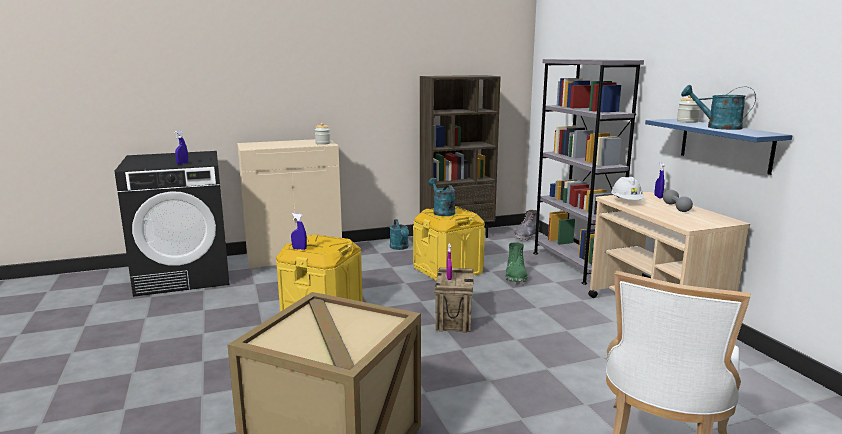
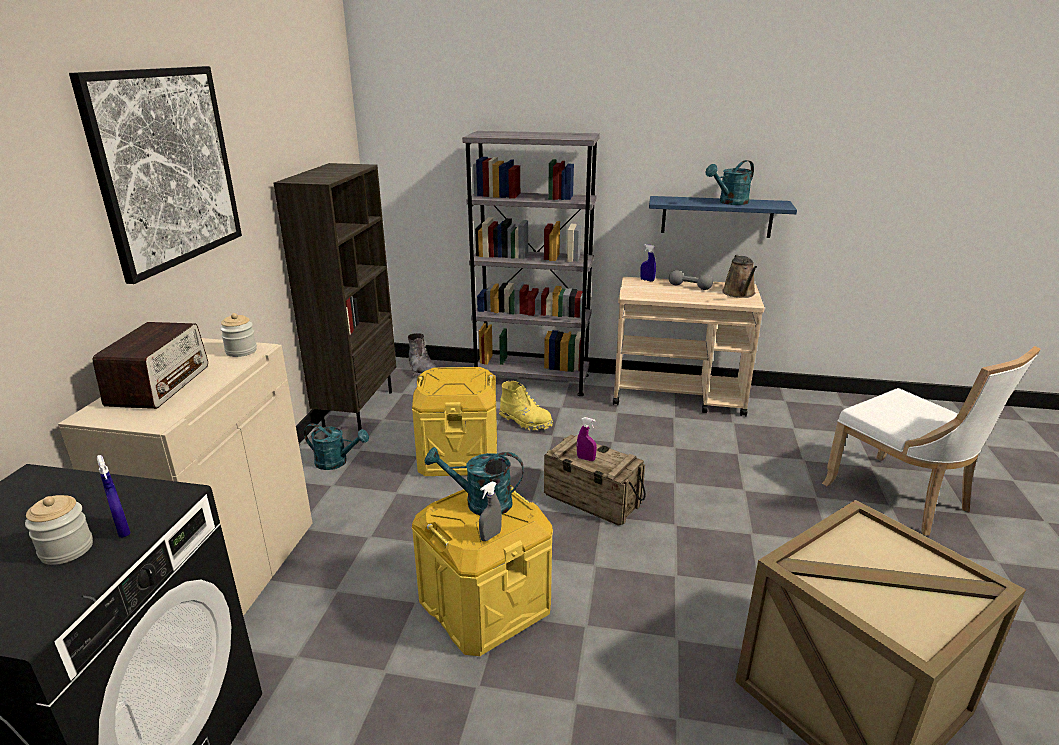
camera: 60 degrees left, 10 degrees up
(278, 143) = (160, 385): none -> radio
(299, 249) = (490, 536): blue spray bottle -> grey spray bottle
(335, 54) = (166, 168): none -> picture
(442, 212) = (446, 383): turquoise watering can -> turquoise watering can (480, 503)
(515, 276) = (525, 421): green boot -> yellow boot
(626, 202) = (652, 295): white hard hat -> none
(687, 121) = (681, 199): jar -> jar (67, 549)
(704, 221) = (739, 293): none -> brown watering can

